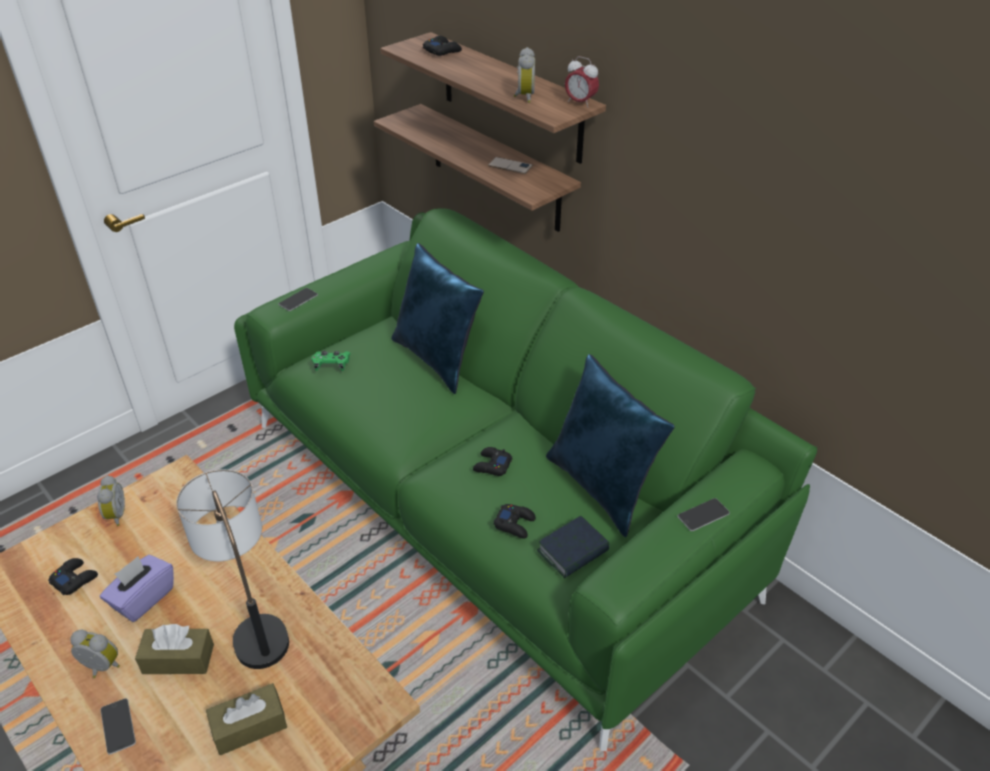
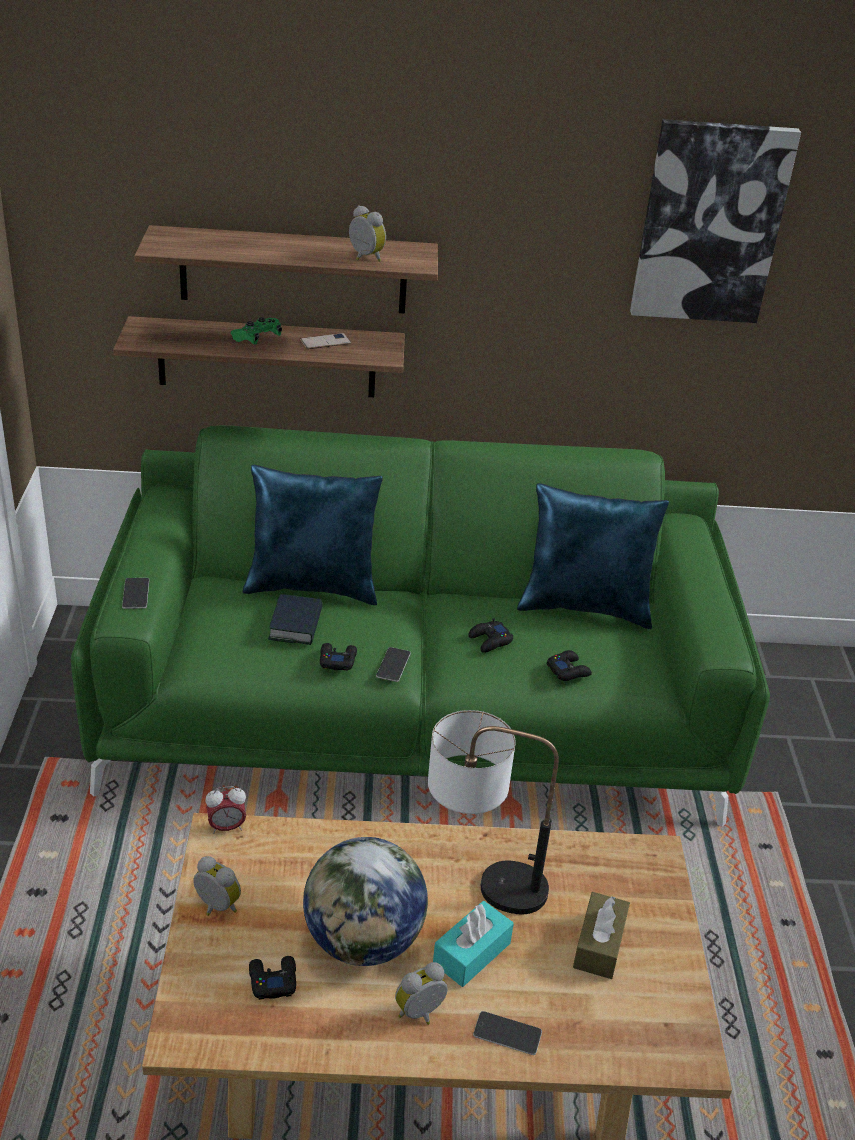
camera: 50 degrees left, 5 degrees down
(143, 598) = (363, 941): purple tissue box -> globe
(178, 659) = (471, 953): brown tissue box -> turquoise tissue box
(331, 365) = (222, 647): green game controller -> green game controller (257, 338)
(442, 51) = (204, 240): black game controller -> black game controller (337, 660)
(573, 551) = (632, 662): book -> book (296, 625)
(580, 103) = (417, 248): alarm clock -> alarm clock (226, 827)
(703, 515) = (705, 570): phone -> phone (393, 664)
(845, 158) = (710, 223): none -> picture

